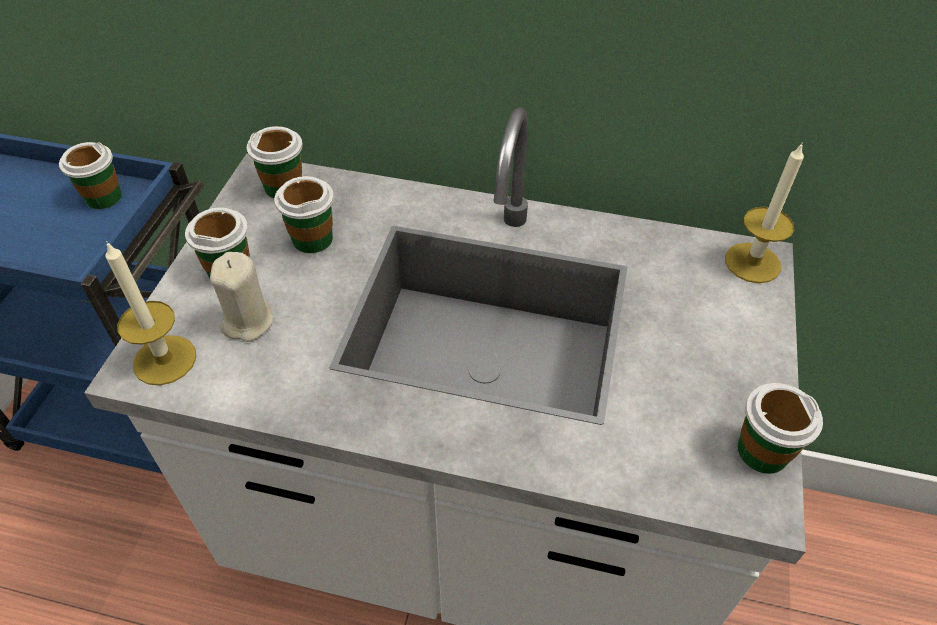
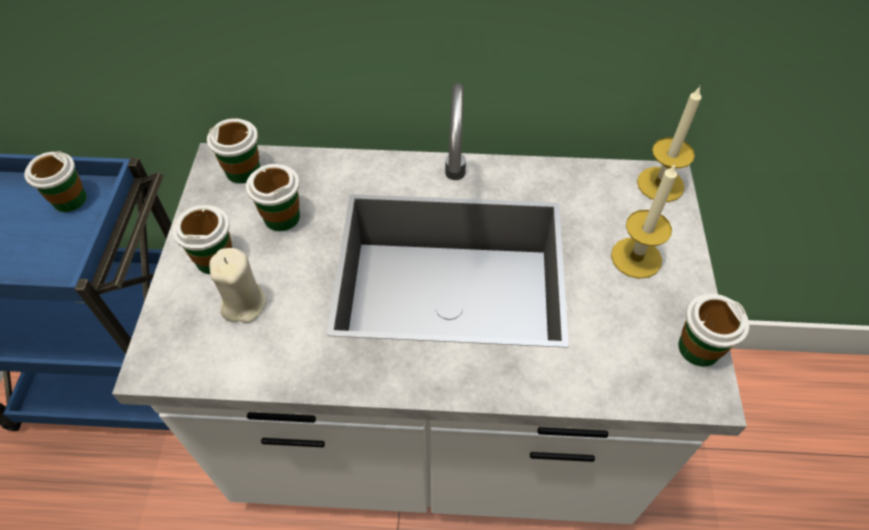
camera: 10 degrees left, 5 degrees up
(164, 360) = (177, 351): candle -> candle (636, 257)

